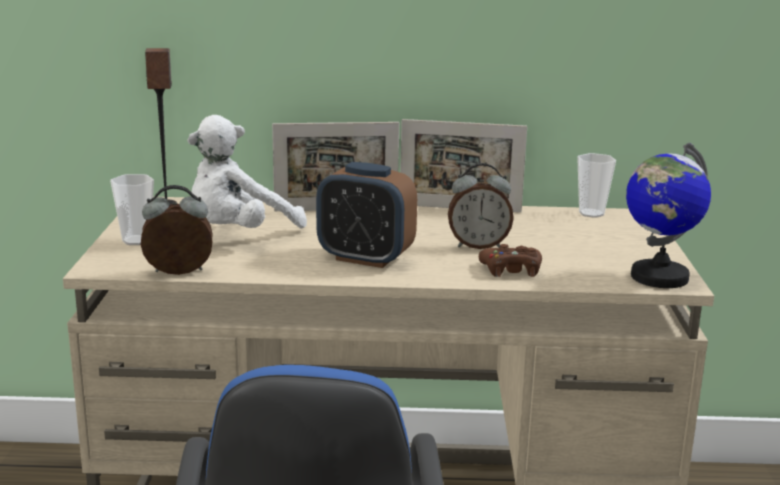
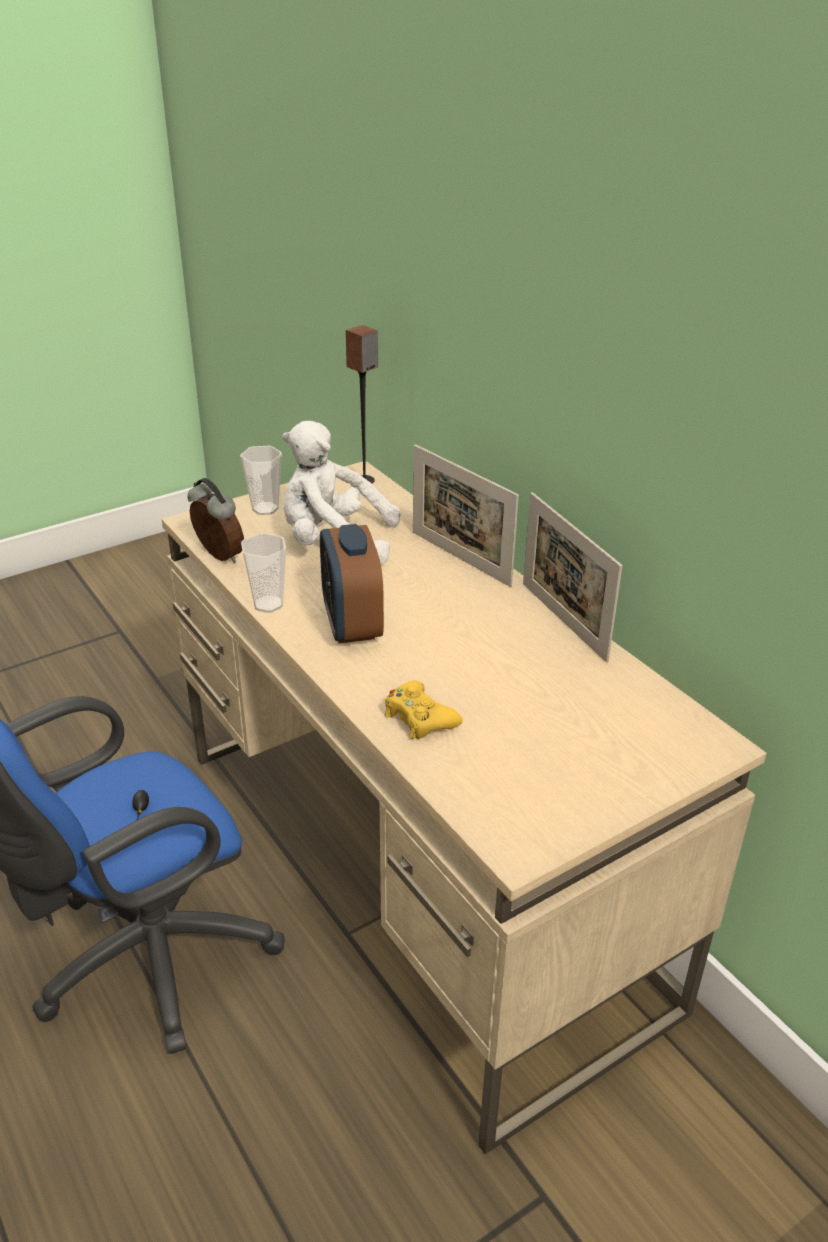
camera: 55 degrees right, 15 degrees up
(478, 245) = (465, 673): alarm clock -> none
(511, 270) = (419, 718): brown game controller -> yellow game controller
(591, 213) = (674, 711): cup -> cup (268, 604)
(658, 277) = (518, 828): globe -> none

